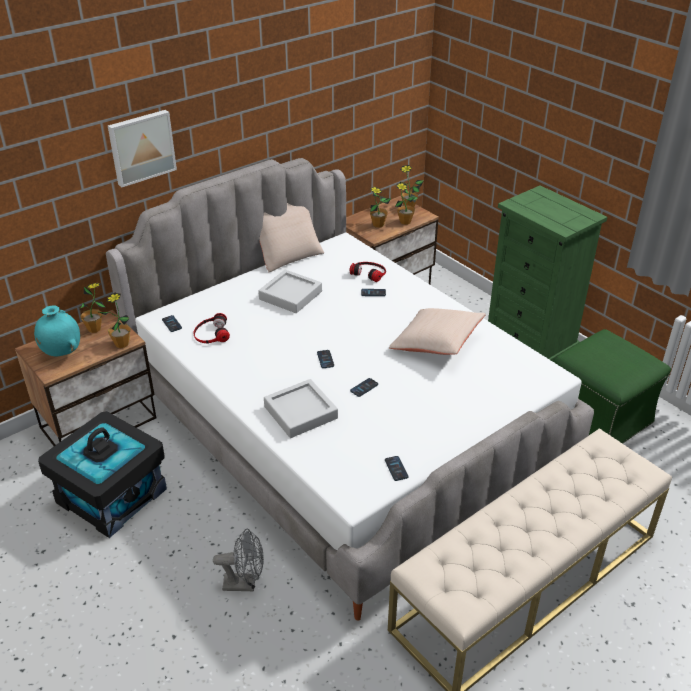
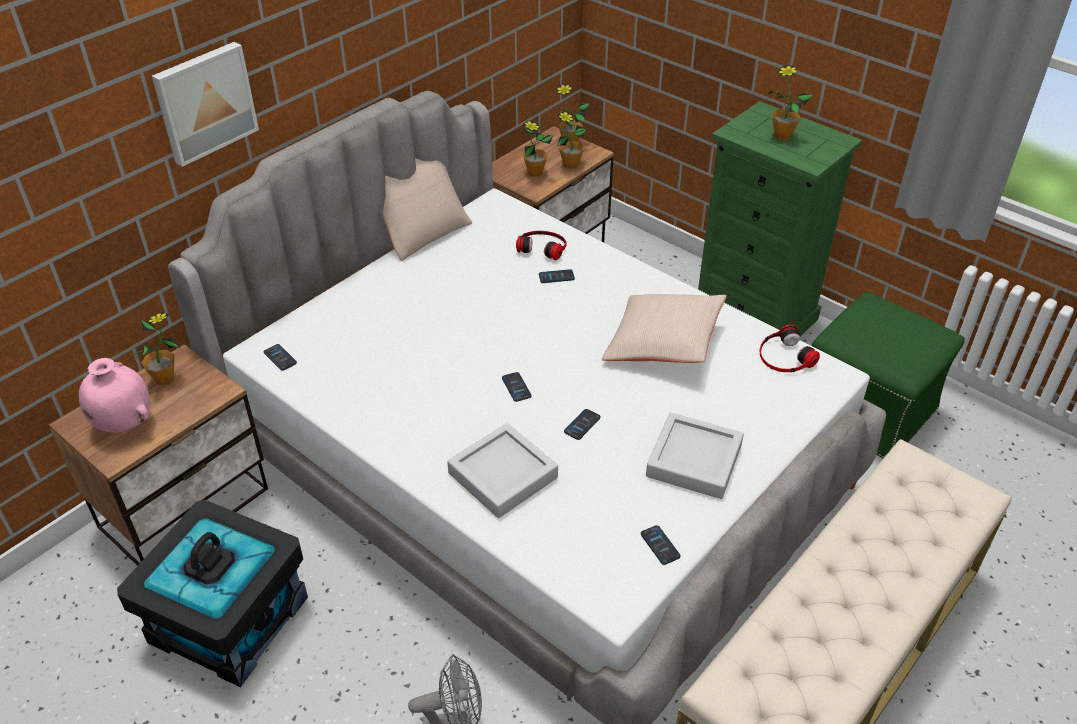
camera: 10 degrees left, 5 degrees up
(62, 353) = (124, 423): turquoise vase -> pink vase
(122, 344) = (212, 398): potted plant -> potted plant (782, 135)
(211, 334) = (342, 366): headphones -> headphones (784, 356)
(290, 295) = (441, 293): grey tray -> grey tray (694, 461)

